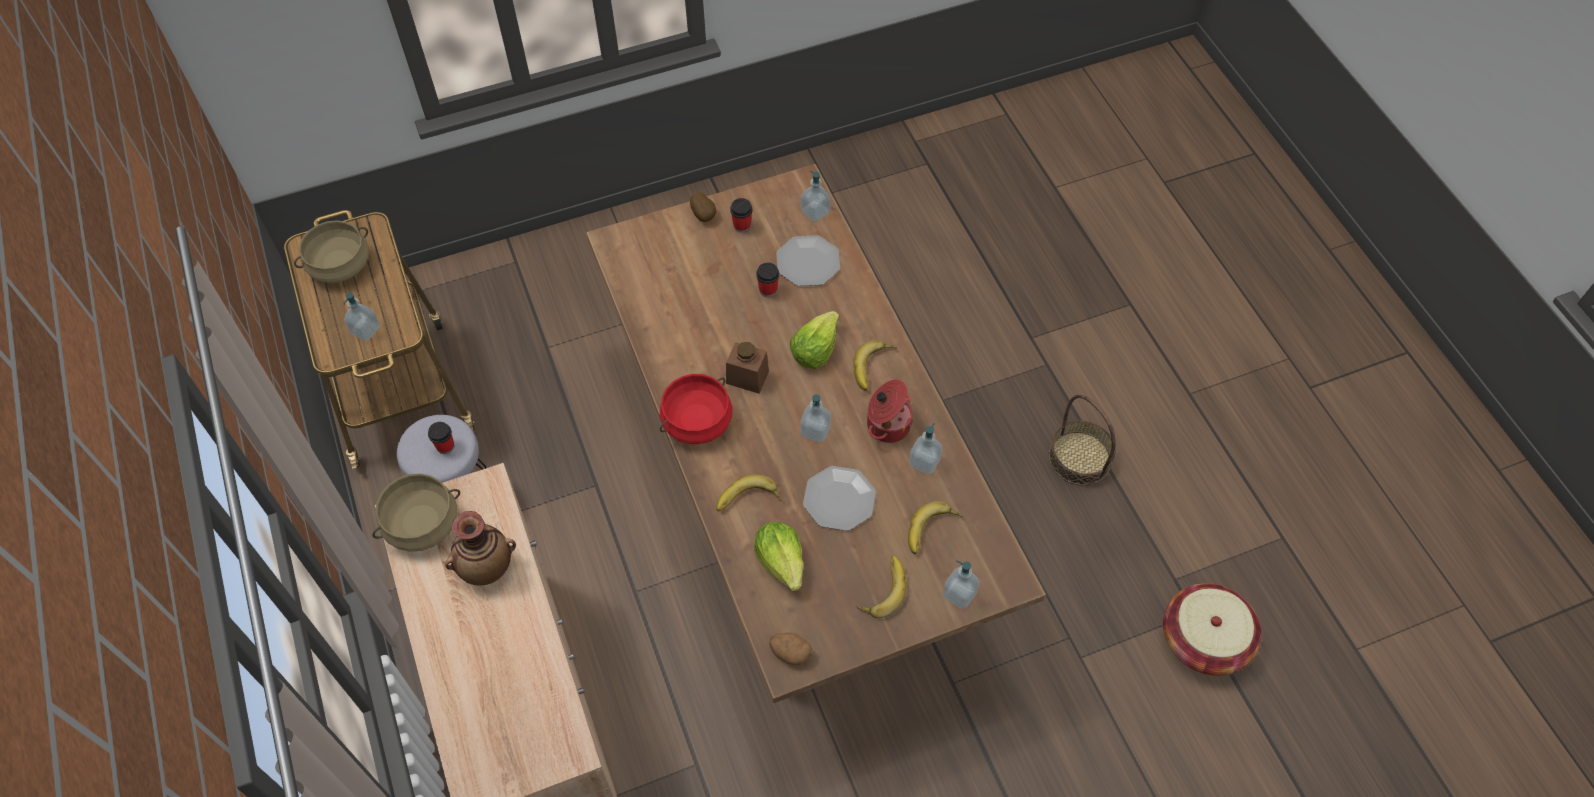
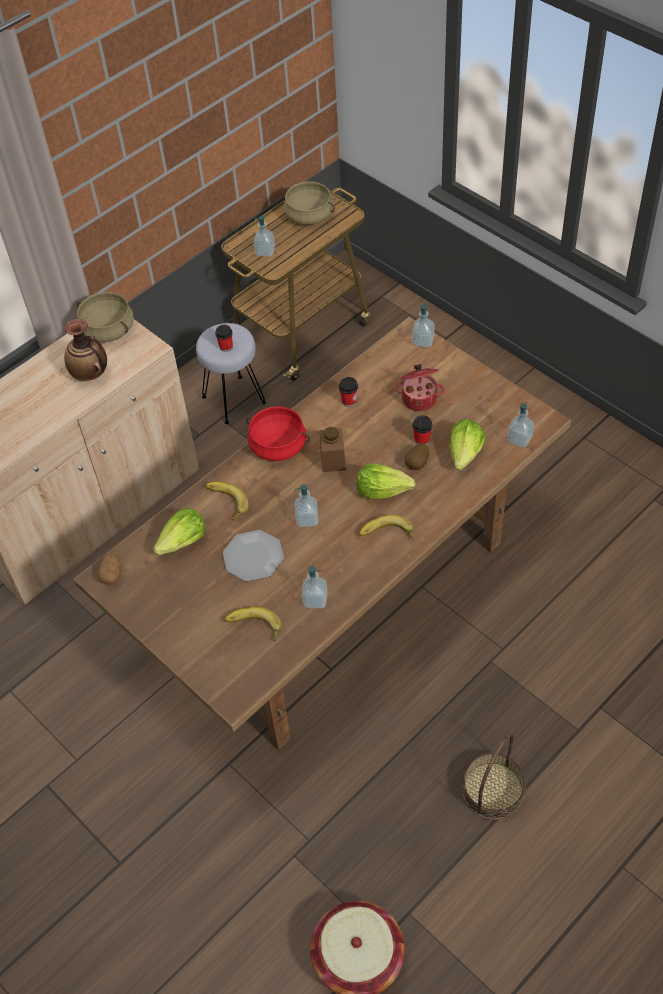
camera: 70 degrees right, 5 degrees down
(704, 215) = (469, 374): potato -> potato (417, 464)
(742, 226) = (474, 400): cup -> cup (349, 401)
(808, 262) = (465, 454): plate -> lettuce
(882, 588) = (188, 612): banana -> none
(887, 424) = (337, 562): cooking pot -> cooking pot (419, 398)
(959, 594) = (205, 665): soap dispenser -> soap dispenser (423, 341)

